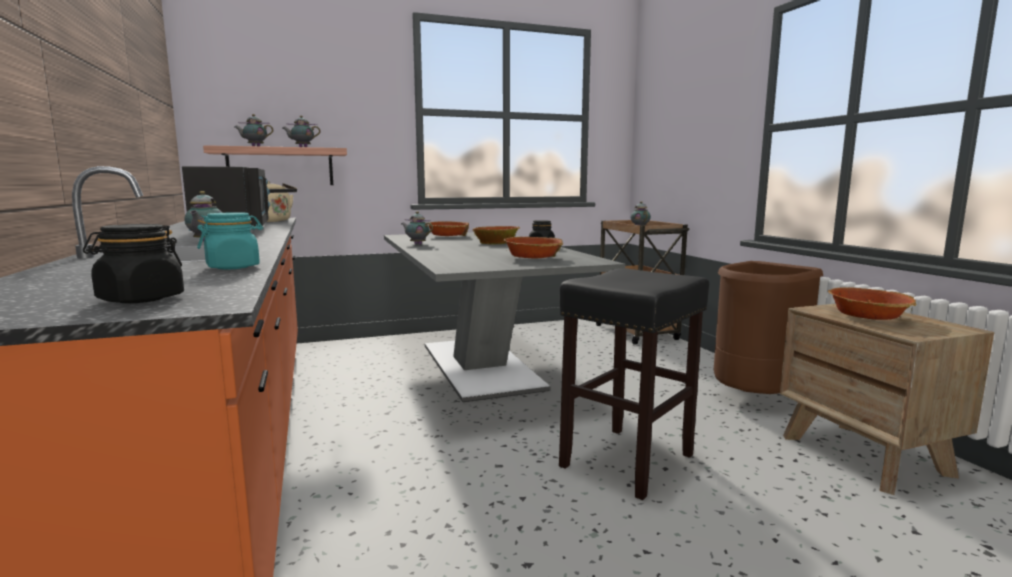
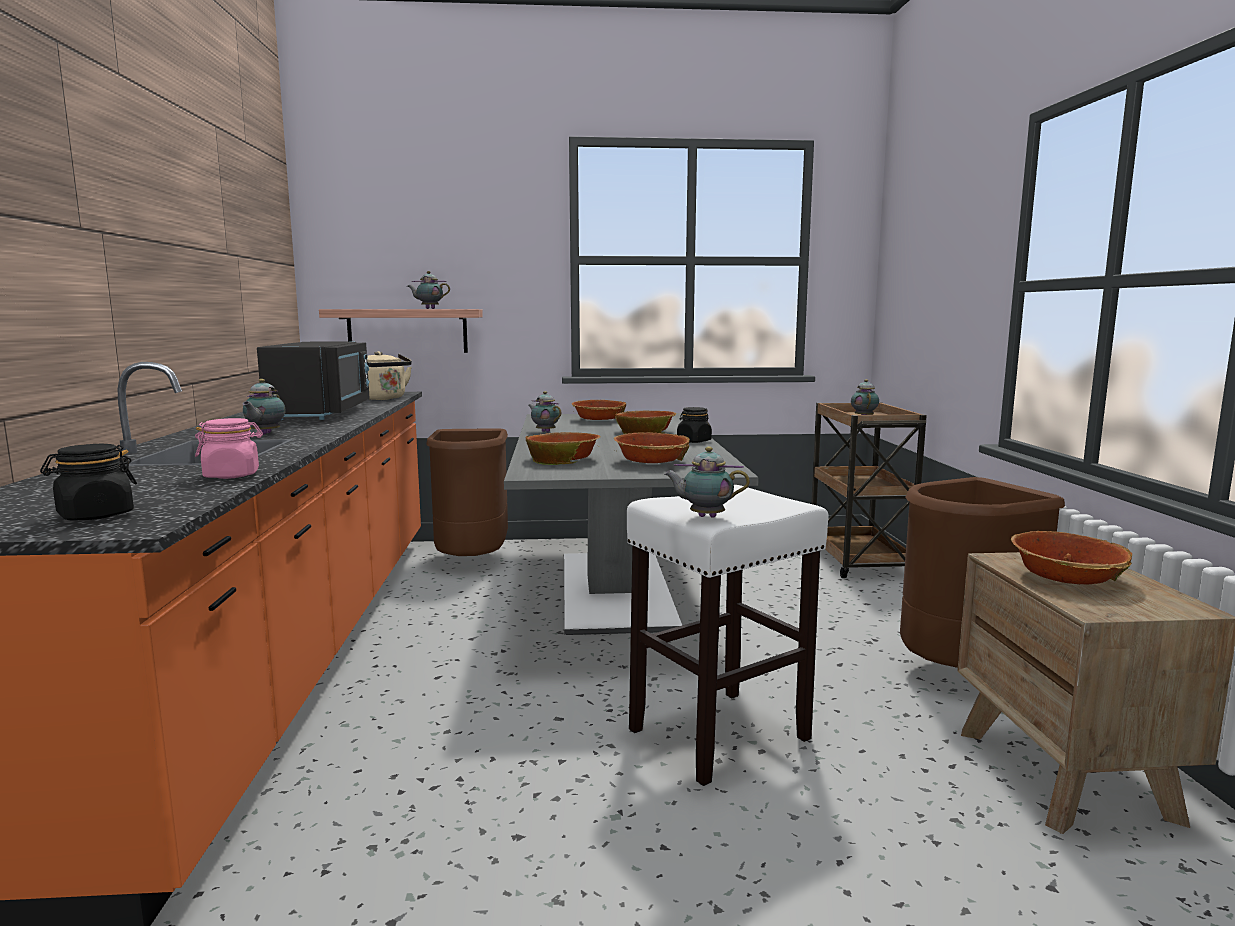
camera: 15 degrees right, 0 degrees up
(233, 267) = (232, 475): turquoise jar -> pink jar
(255, 146) = (376, 308): teapot -> teapot (704, 517)
(350, 355) = (472, 562): none -> brown trash can
(462, 259) = (563, 459): none -> bowl
(627, 460) = (720, 733): black stool -> white stool

